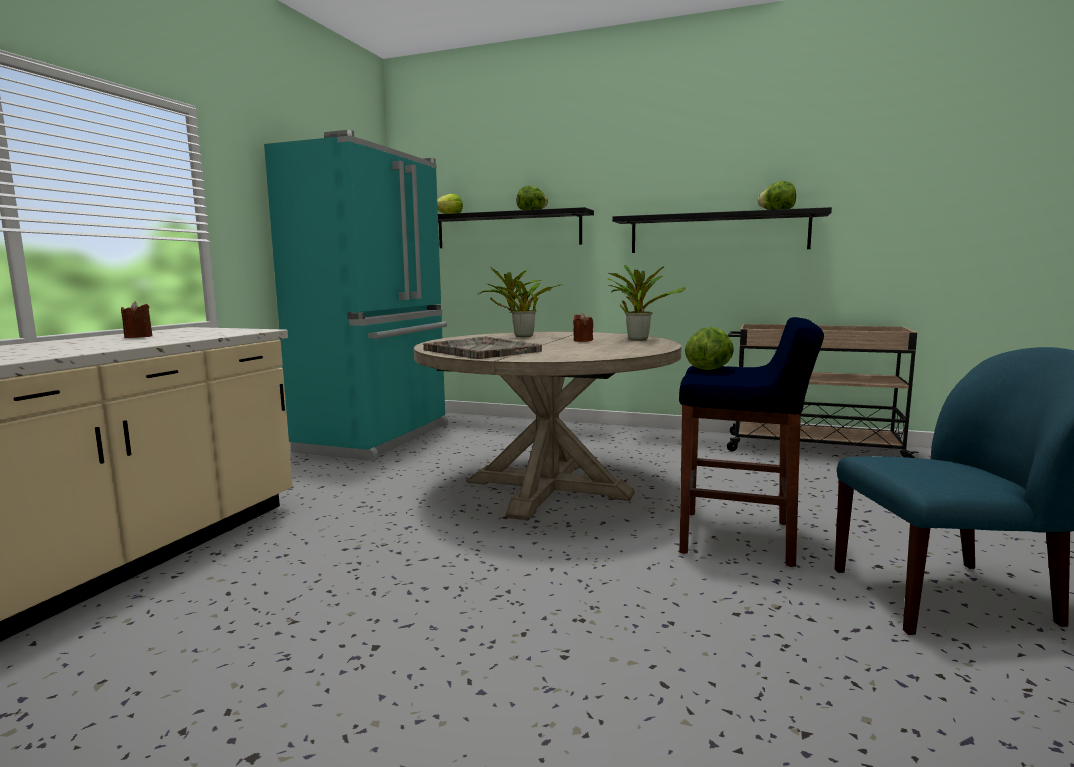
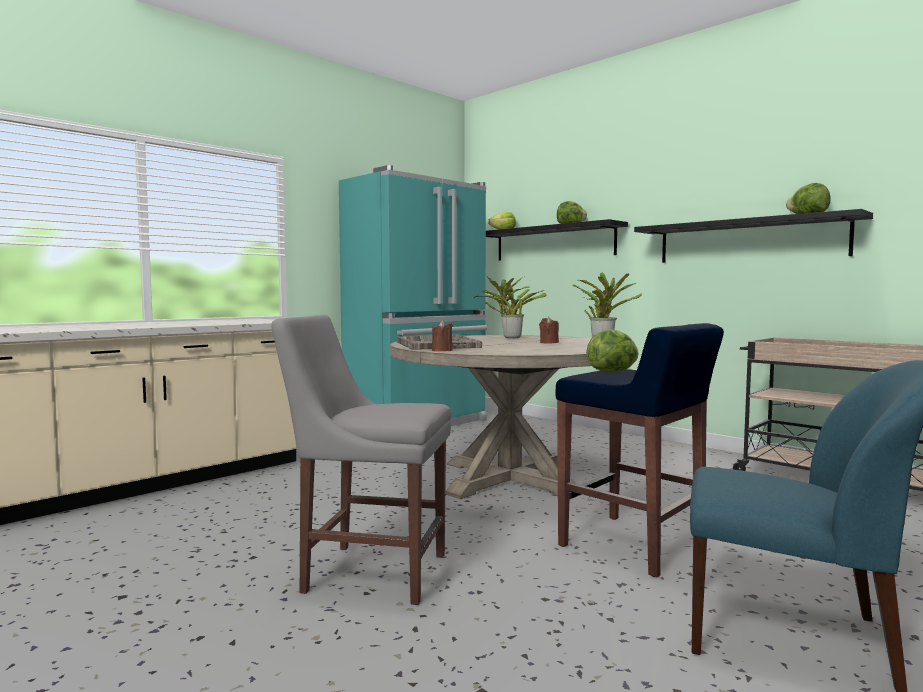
camera: 25 degrees right, 5 degrees down
(138, 337) = (202, 322): brown candle -> brown candle (442, 351)
(536, 629) = (369, 571): none -> grey chair

